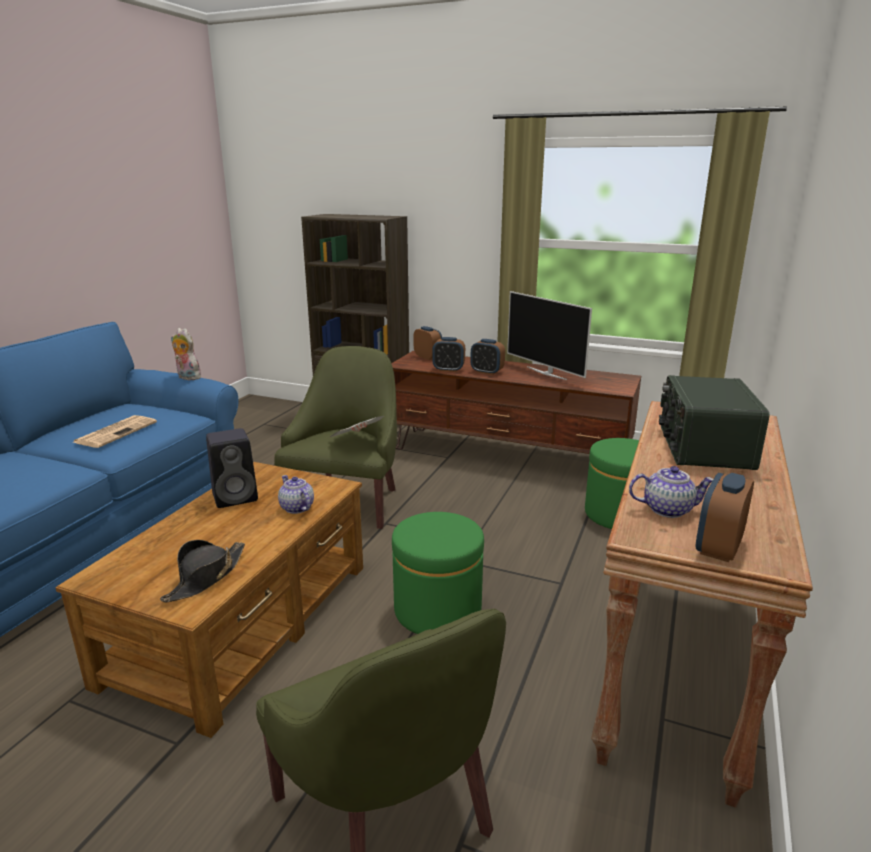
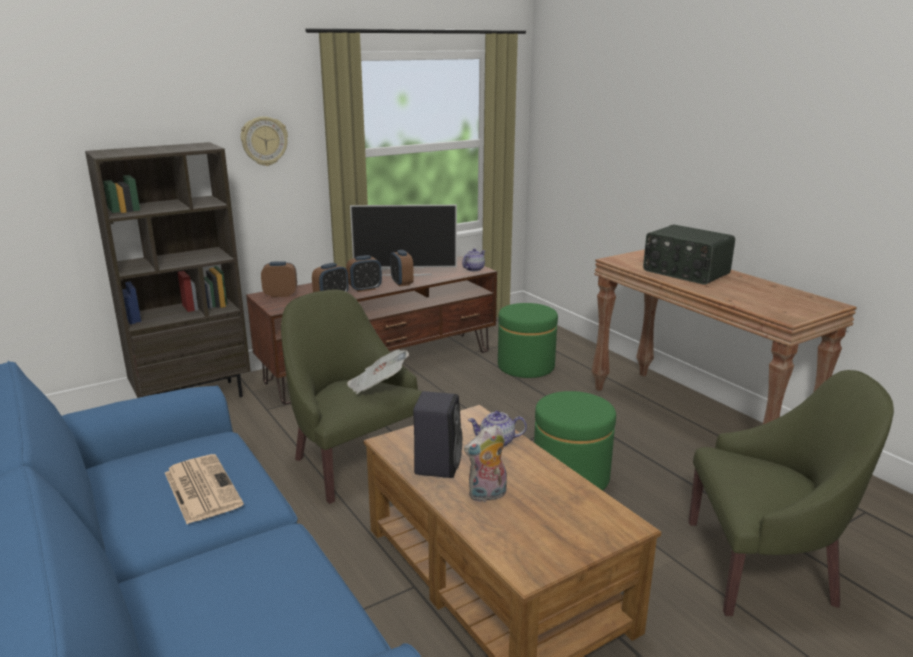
camera: 55 degrees left, 0 degrees up
(187, 377) = (151, 399): plush toy -> plush toy (487, 495)
(206, 577) = (582, 509): black hat -> none
(455, 220) = (264, 141): none -> wall clock
(668, 509) = (761, 303): teapot -> teapot (473, 269)
(718, 548) = (812, 308): alarm clock -> alarm clock (402, 283)

